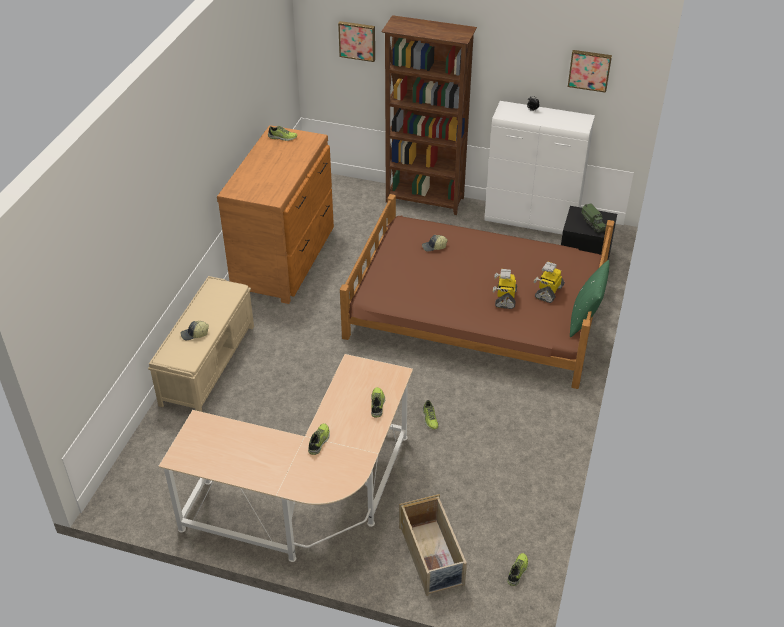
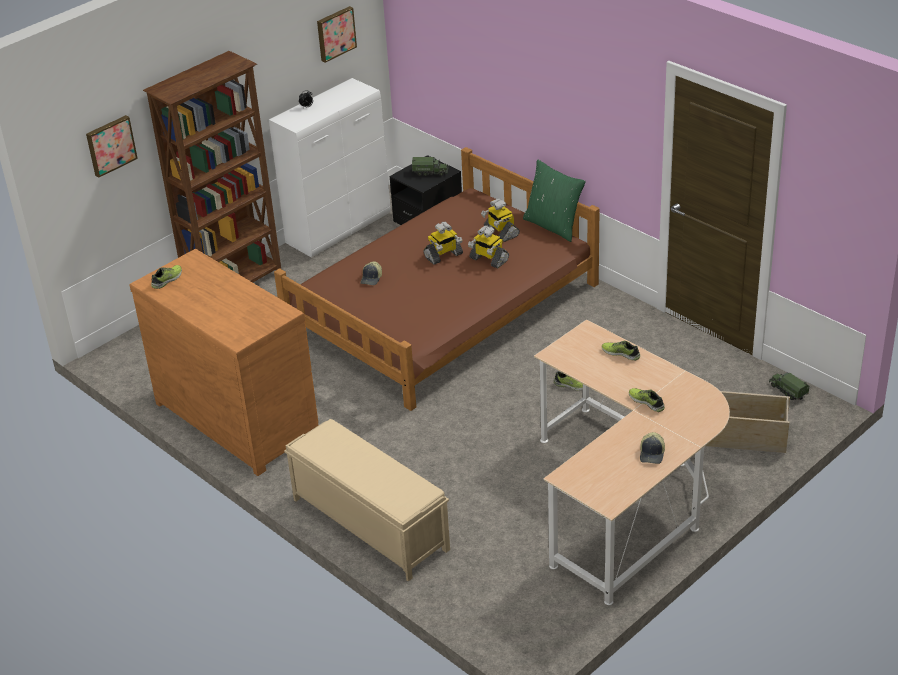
camera: 60 degrees left, 5 degrees down
(195, 334) = (382, 477): cap -> cap (652, 454)
(491, 272) = (443, 256): none -> toy robot
(518, 571) = (787, 390): shoe -> toy truck

